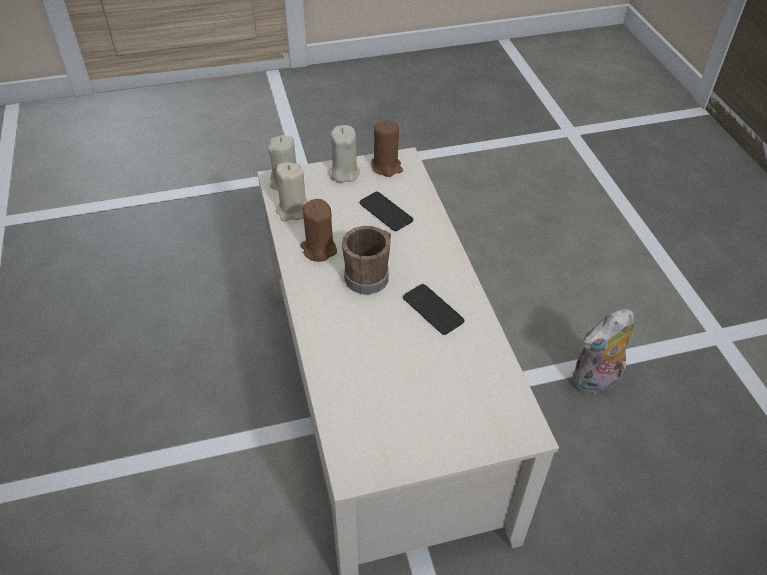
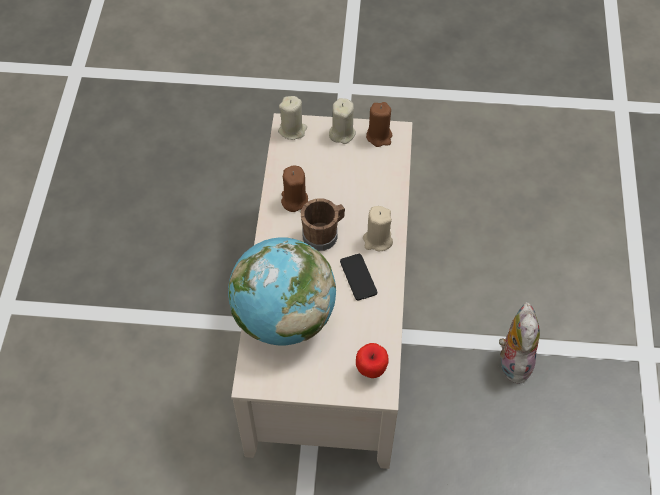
camera: 20 degrees right, 10 degrees up
(293, 211) = (288, 159): beige candle -> beige candle (377, 240)
(362, 379) = (283, 317): none -> globe
(386, 212) = (360, 180): phone -> none
(502, 410) = (371, 371): none -> apple
(595, 382) = (513, 361): plush toy -> plush toy turned 105 degrees clockwise

